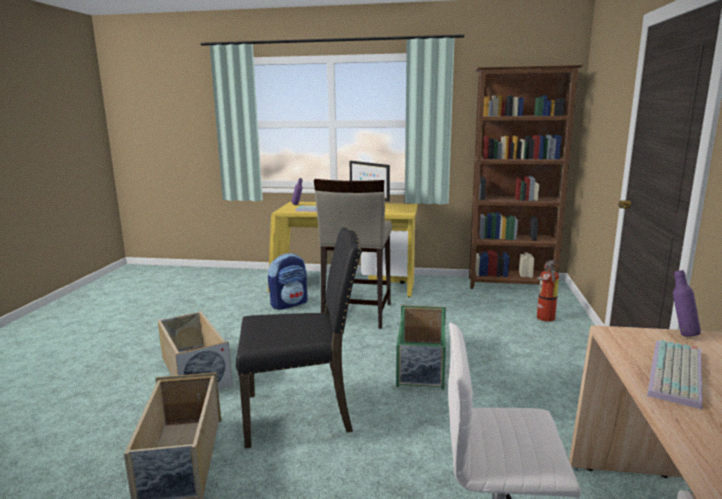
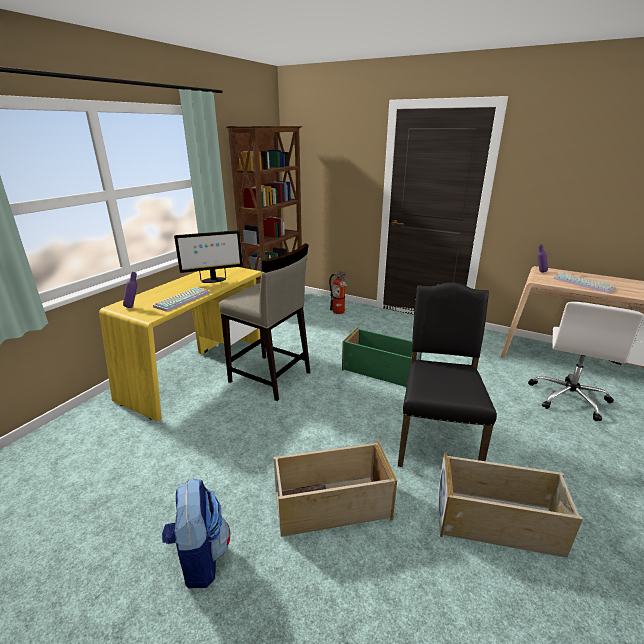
camera: 70 degrees left, 10 degrees up
(289, 304) = (207, 412): backpack -> backpack (199, 557)

